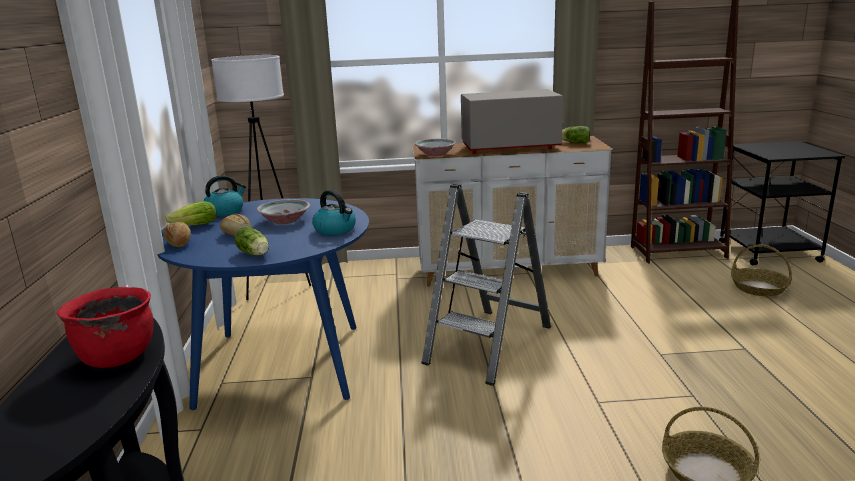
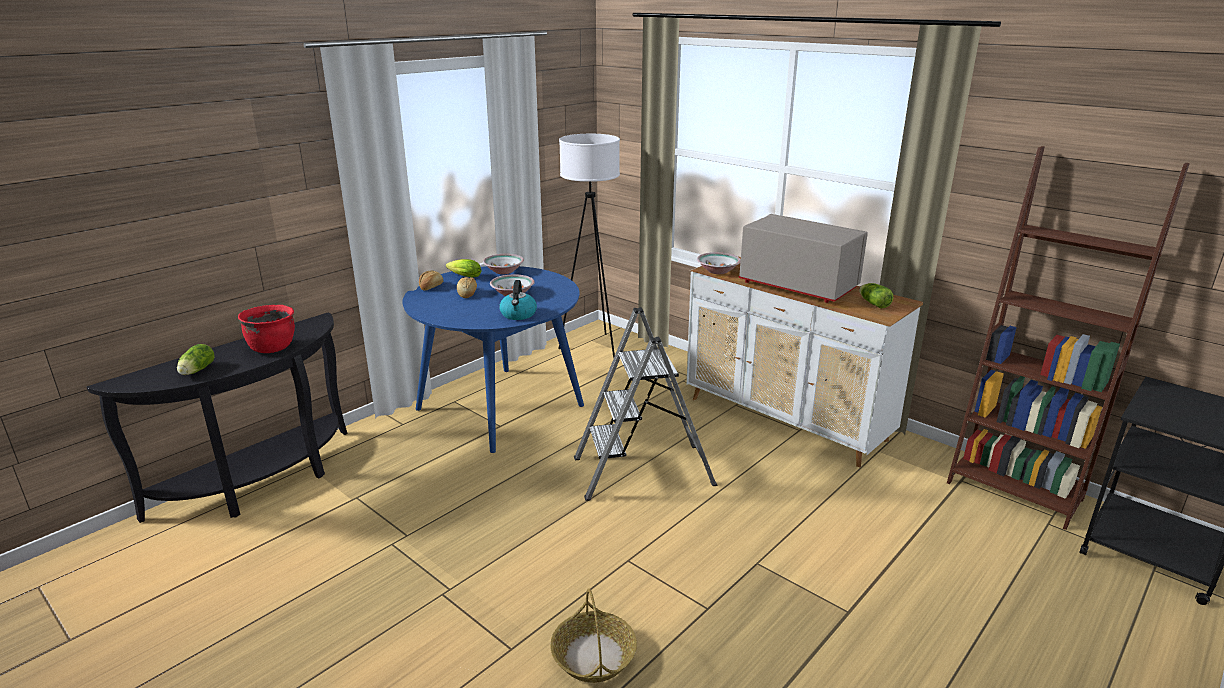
camera: 45 degrees right, 5 degrees up
(225, 211) = (503, 271): kettle -> bowl
(255, 254) = (442, 313): lettuce -> lettuce (196, 371)
(759, 288) = (1020, 577): basket -> none

